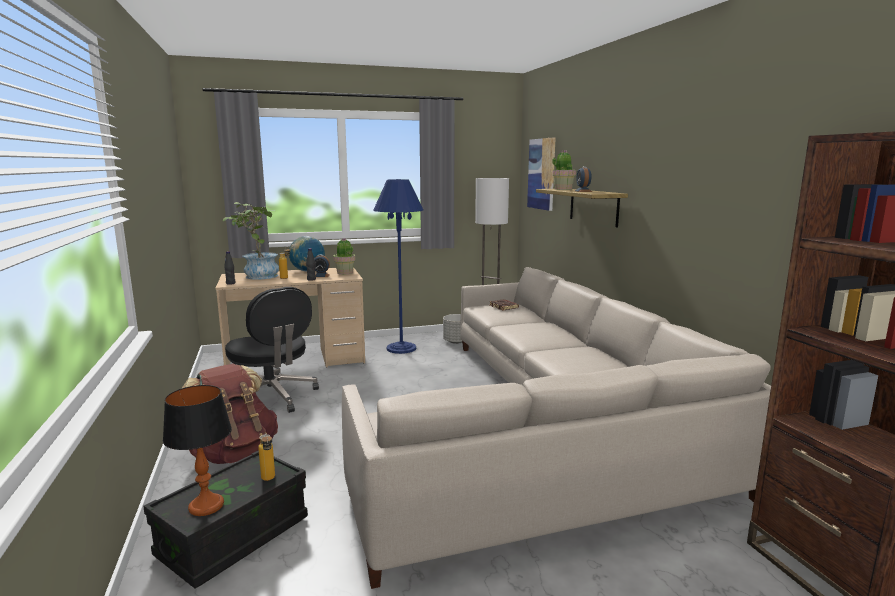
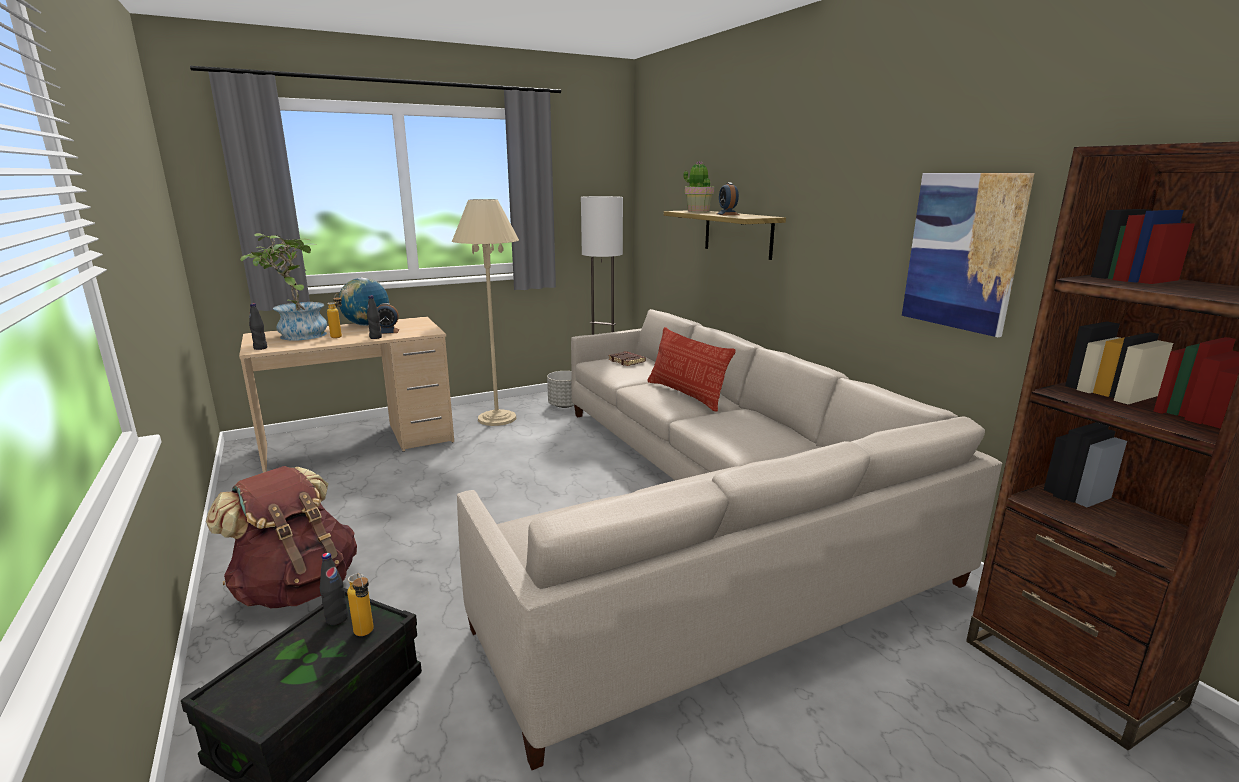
camera: 10 degrees left, 5 degrees up
(206, 506) = (280, 688): table lamp -> none
(252, 468) = (337, 619): none -> black bottle
(272, 397) = (336, 500): black office chair -> none
(345, 273) = (419, 326): potted plant -> none
(401, 348) = (497, 418): blue floor lamp -> beige floor lamp
(541, 174) = (664, 191): picture -> picture (962, 252)
(544, 333) = (686, 394): none -> pillow

